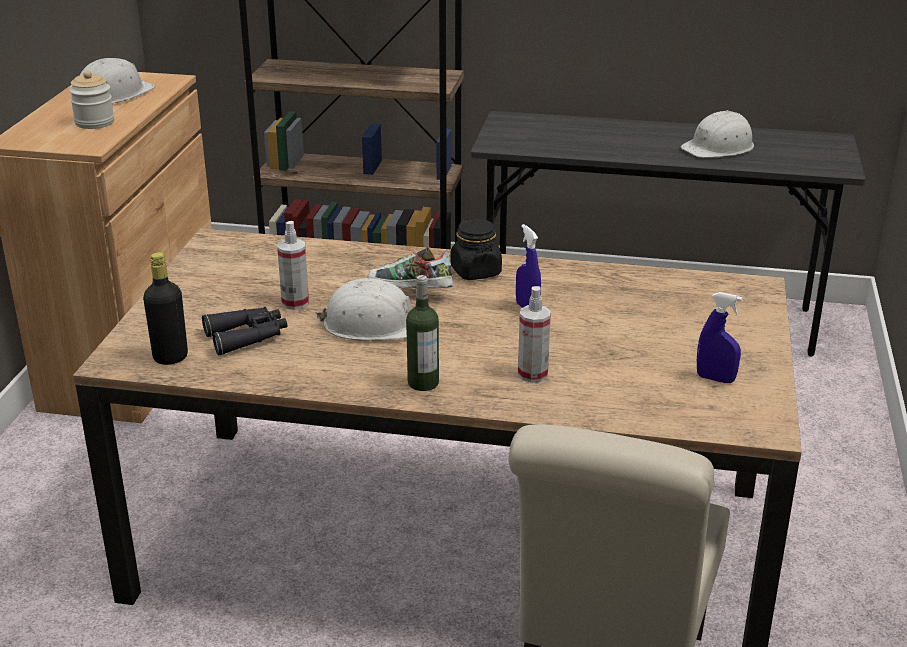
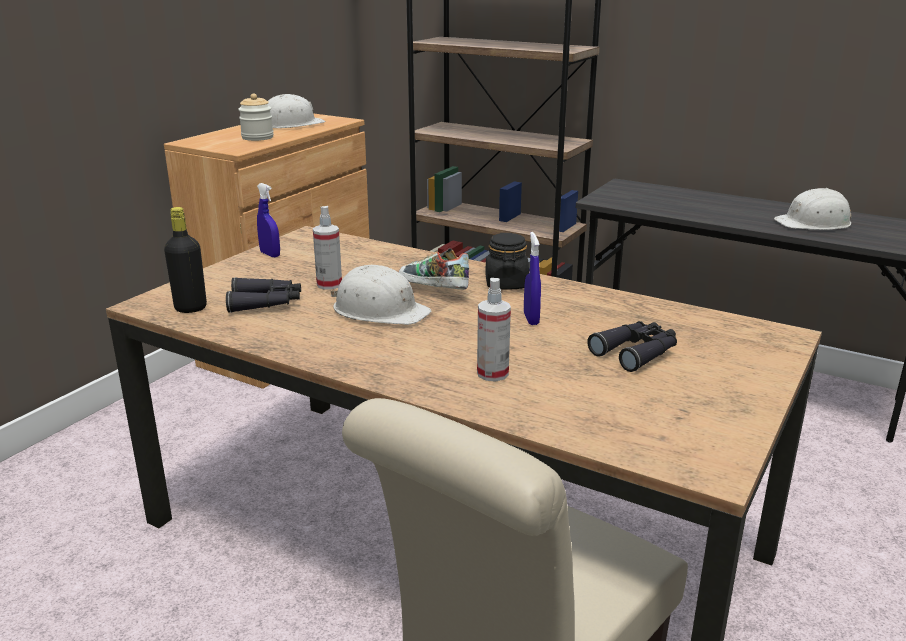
camera: 20 degrees right, 5 degrees down
(423, 383) = (382, 363): bottle -> none
(643, 328) = (636, 352): none -> black binoculars
(715, 379) = (685, 411): blue spray bottle -> blue spray bottle (270, 254)

